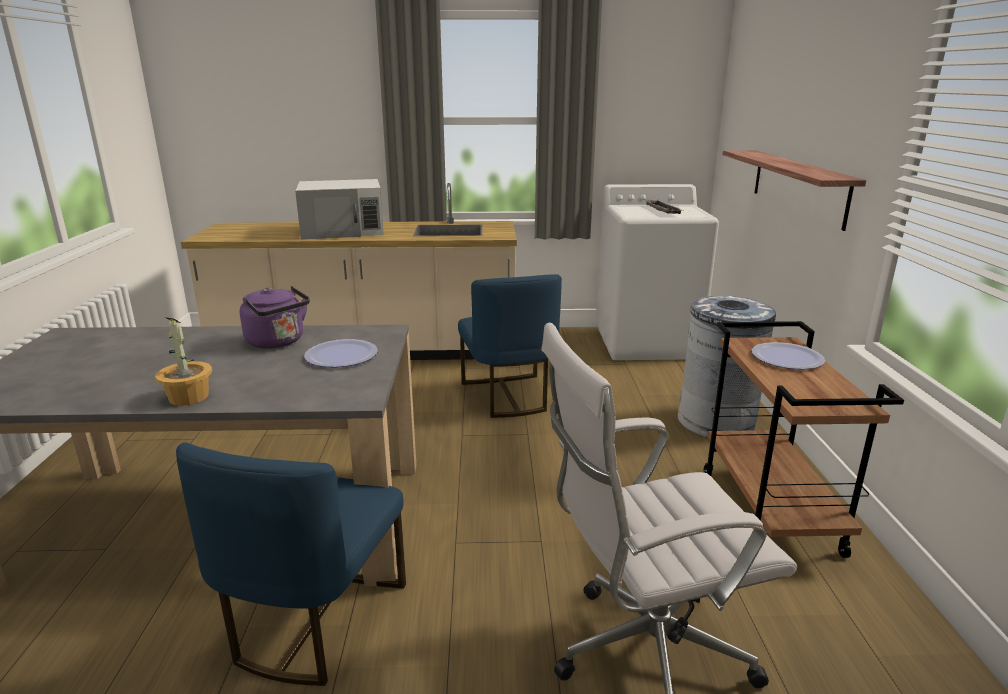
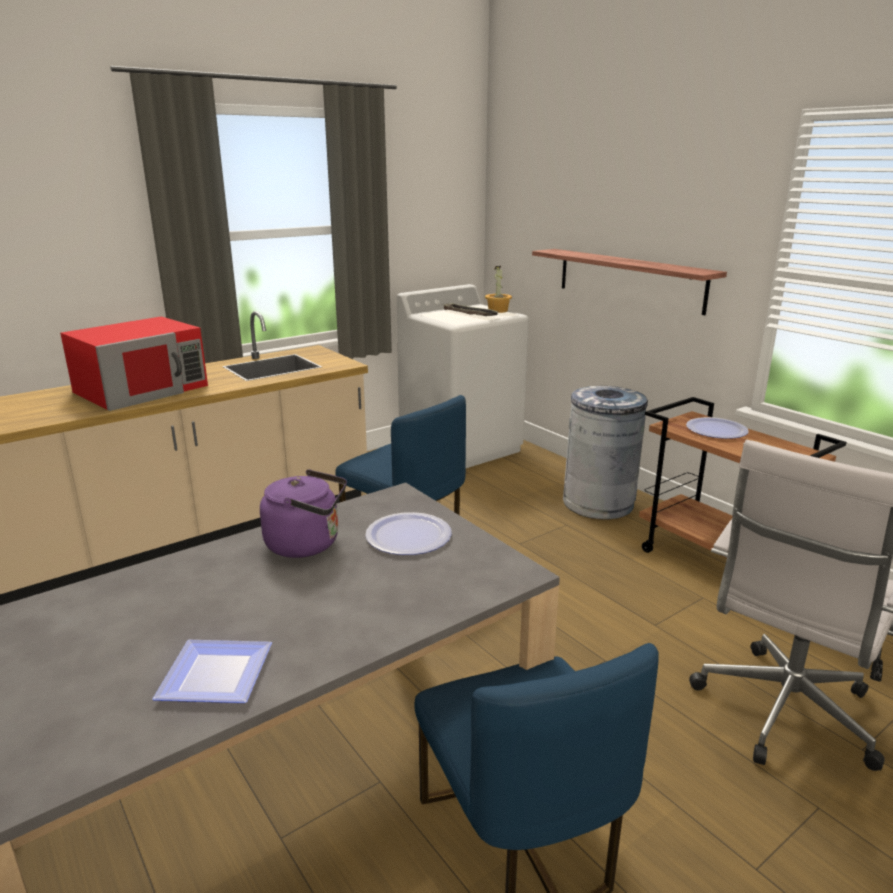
camera: 35 degrees left, 0 degrees up
(108, 389) = (212, 677): none -> plate
(188, 397) = (339, 643): potted plant -> potted plant (498, 311)
(343, 230) = (142, 389): white microwave -> red microwave

